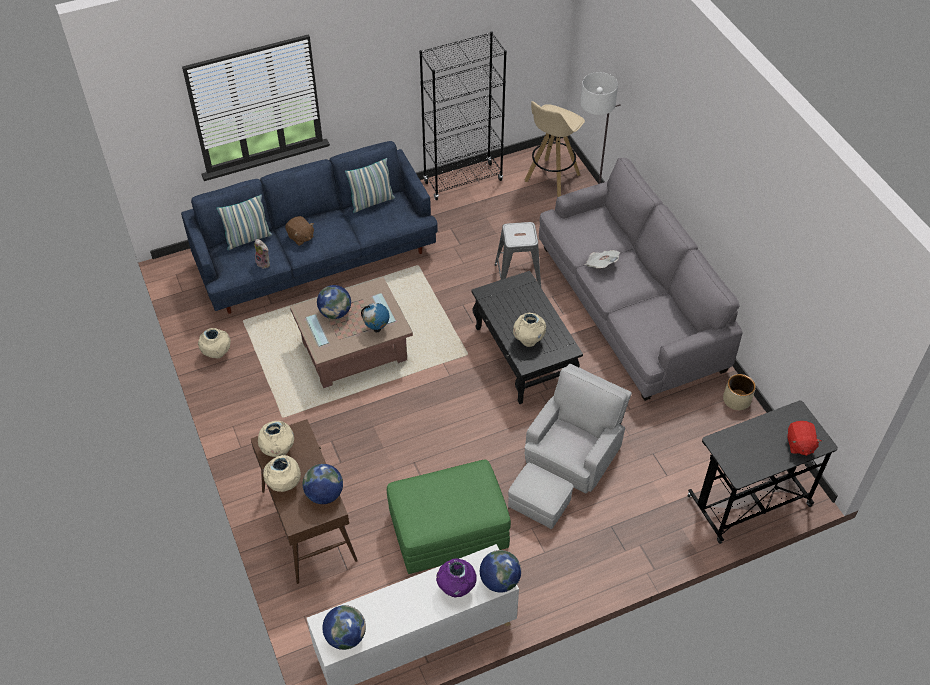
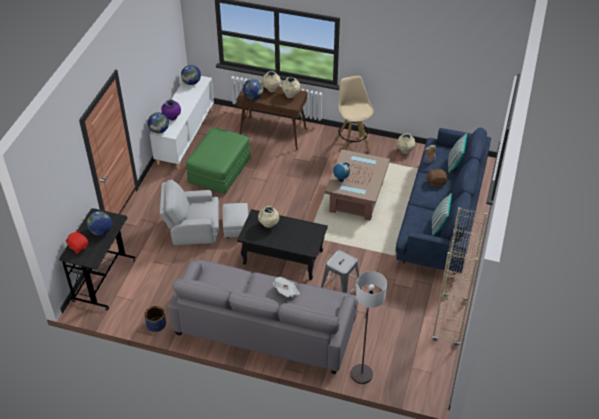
camera: 130 degrees right, 5 degrees down
(335, 313) = (368, 171): globe -> globe (101, 231)
(463, 181) = (450, 321): black bookcase -> beige bookcase
(551, 178) = (411, 370): beige stool -> beige stool (352, 145)
(565, 465) = (203, 229): white armchair -> white armchair turned 105 degrees clockwise
(737, 400) = (156, 324): beige planter -> blue planter

